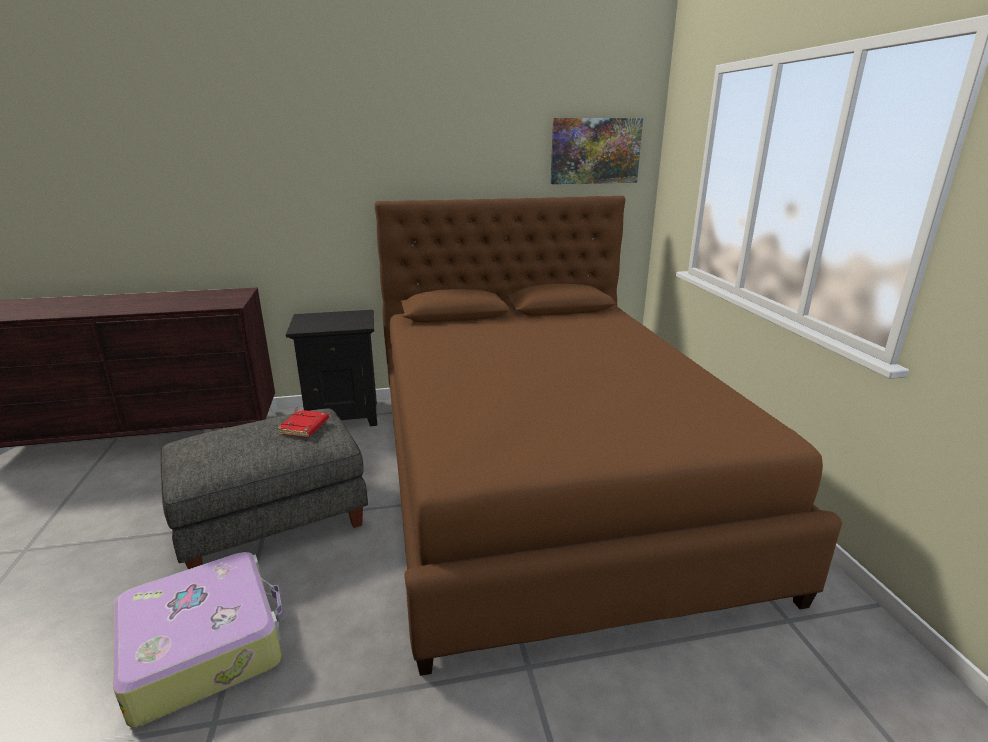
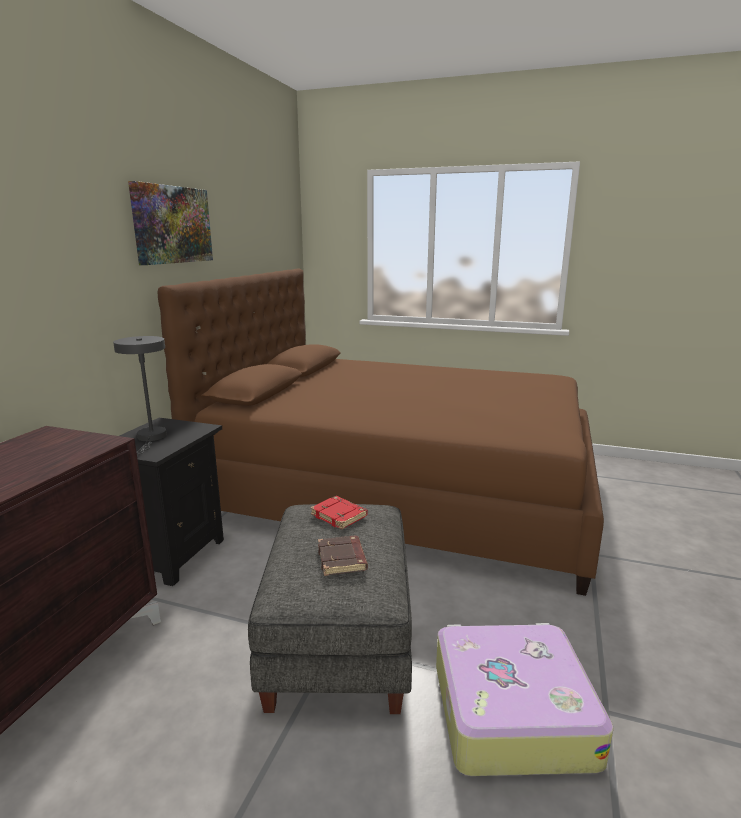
camera: 60 degrees left, 5 degrees down
(231, 448) = (343, 559): none -> brown book
(328, 320) = (151, 438): none -> grey table lamp
(595, 151) = (276, 231): picture -> picture (172, 225)

